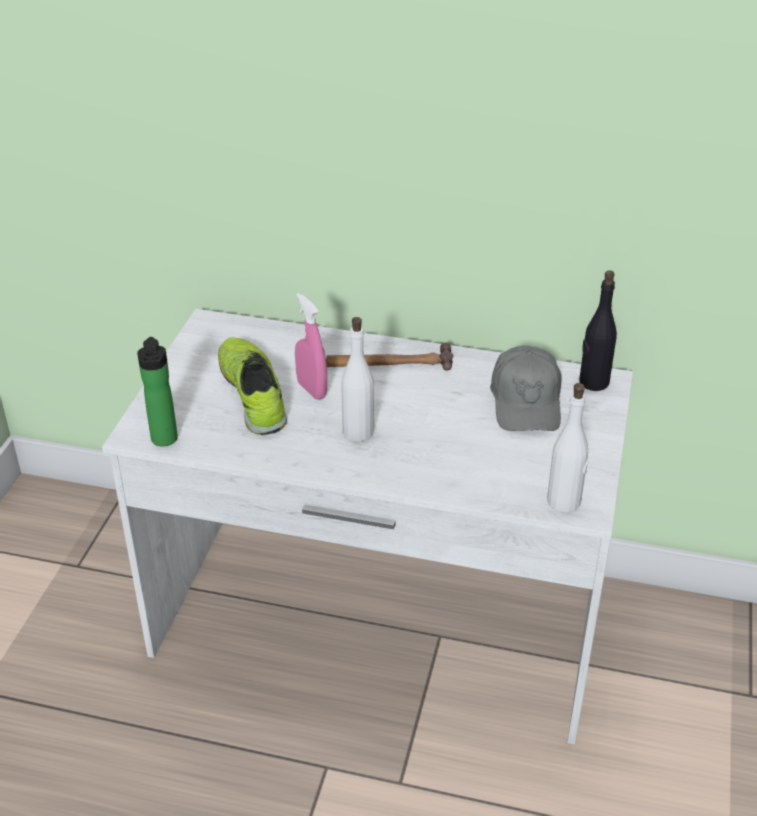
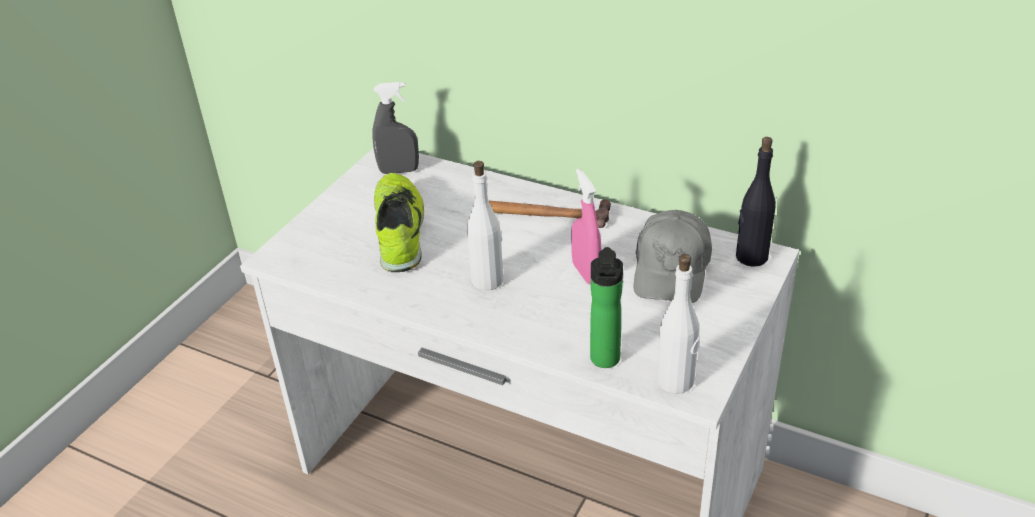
camera: 15 degrees right, 0 degrees up
(164, 441) = (298, 267): bottle -> bottle (605, 361)
(228, 335) = (399, 171): none -> grey spray bottle
(311, 390) = (458, 233): pink spray bottle -> pink spray bottle (586, 273)

